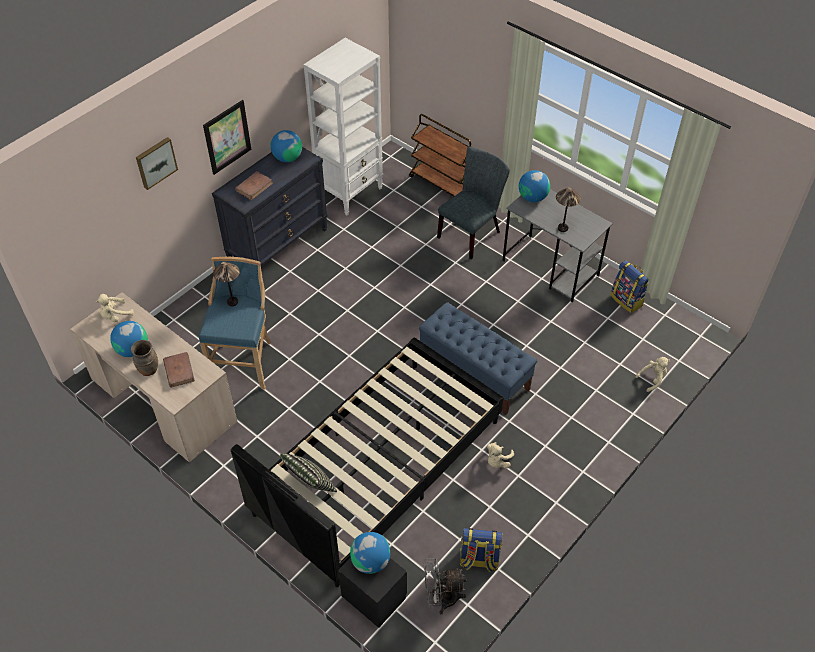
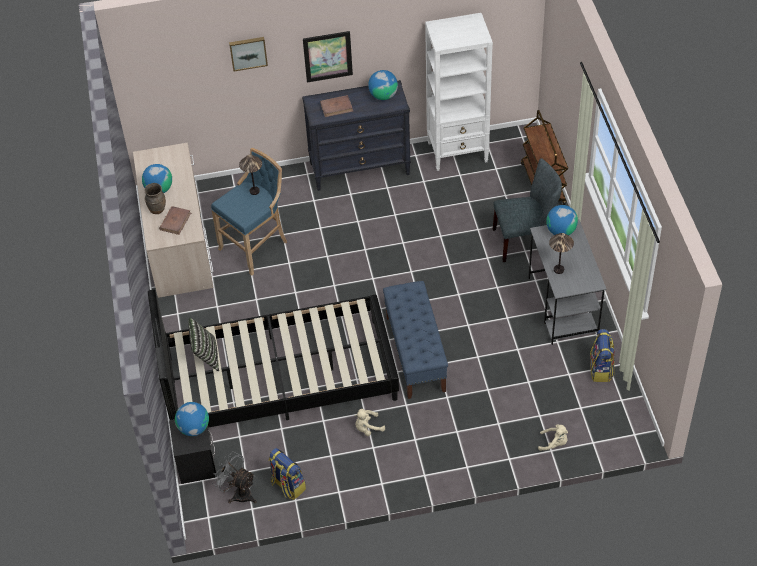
camera: 40 degrees right, 0 degrees up
(115, 316) = (168, 158): beige plush toy -> none

